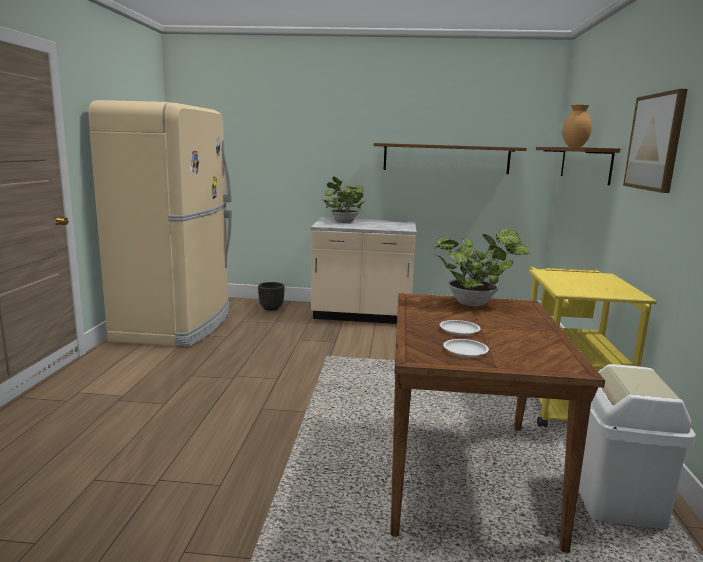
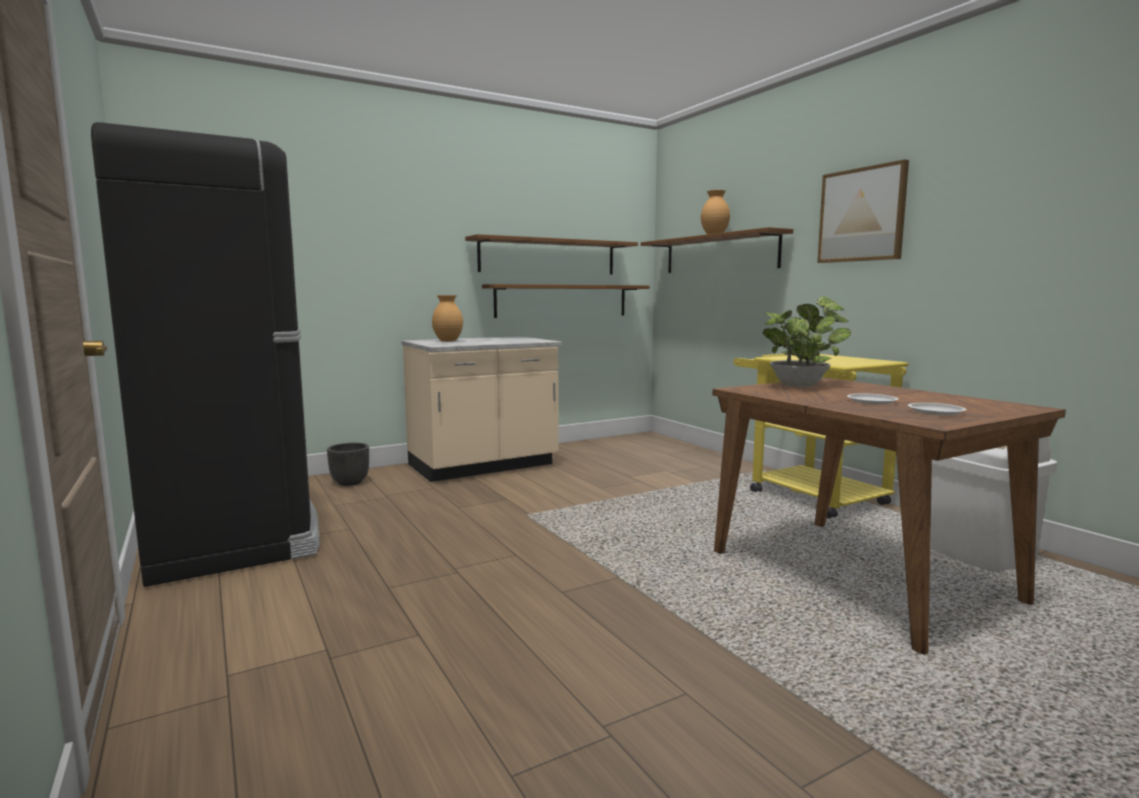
camera: 35 degrees left, 5 degrees down
(177, 324) = (234, 533): beige fridge -> black fridge
(343, 221) = (448, 341): potted plant -> brown vase
(456, 195) = (562, 300): none -> brown shelf

